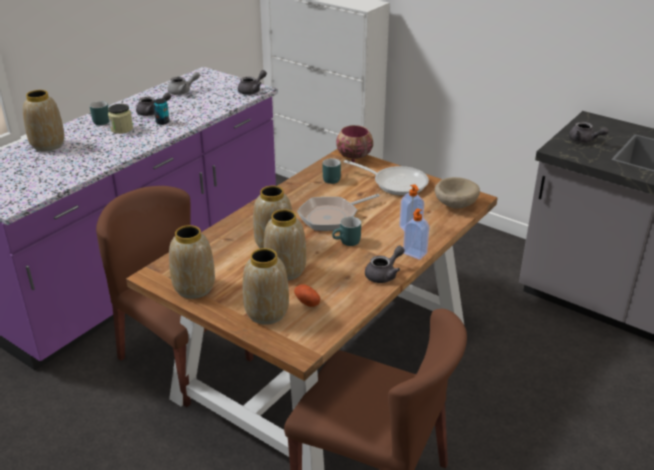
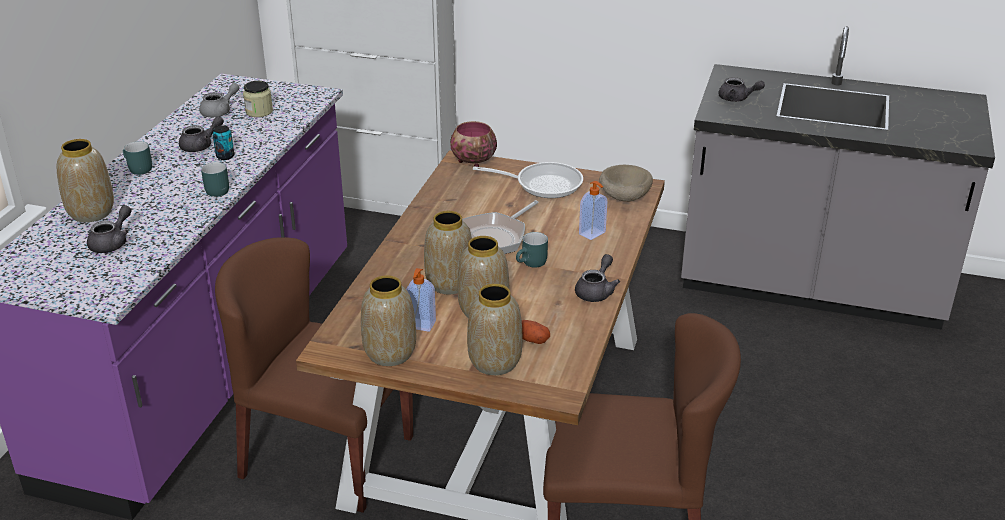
camera: 20 degrees left, 0 degrees up
(122, 129) = (177, 174): jar -> jar (259, 111)
(252, 91) = (312, 97): grey teapot -> grey teapot (112, 243)
(331, 178) = (463, 192): turquoise mug -> turquoise mug (216, 189)
(414, 254) = (614, 262): soap dispenser -> soap dispenser (420, 325)

